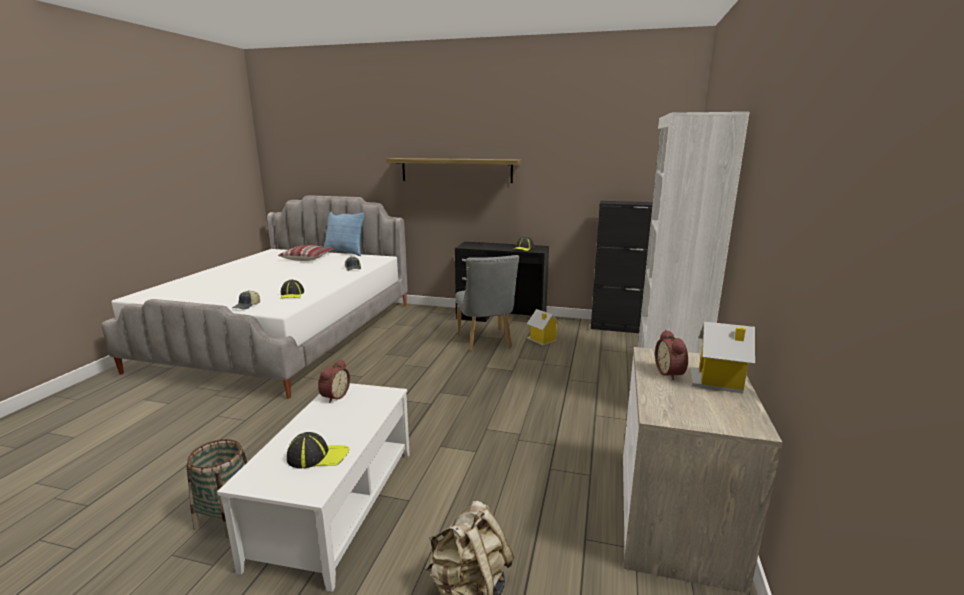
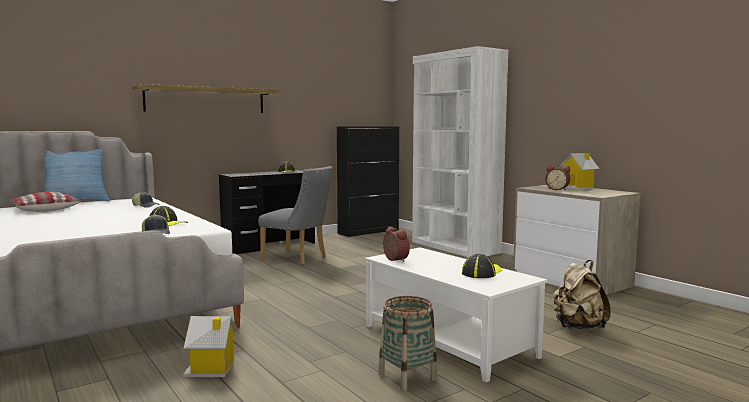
camera: 50 degrees left, 10 degrees down
(542, 340) = (334, 248): toy house -> toy house (211, 369)

